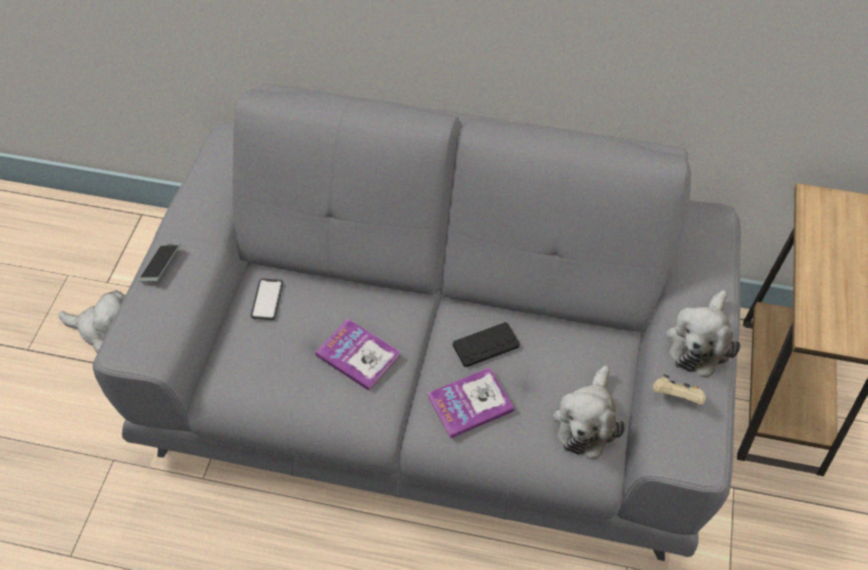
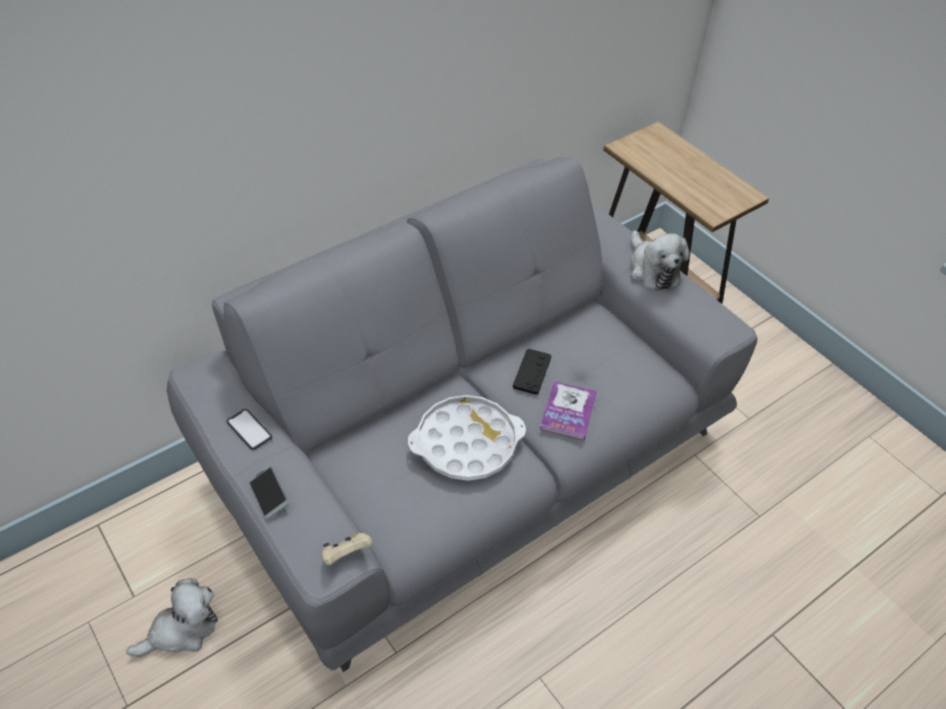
camera: 50 degrees left, 5 degrees down
(267, 300) = (358, 462): phone -> phone (249, 430)
(358, 355) = (466, 443): book -> white tray
(587, 421) = (637, 366): plush toy -> none
(676, 398) = (680, 306): beige game controller -> beige game controller (346, 555)

